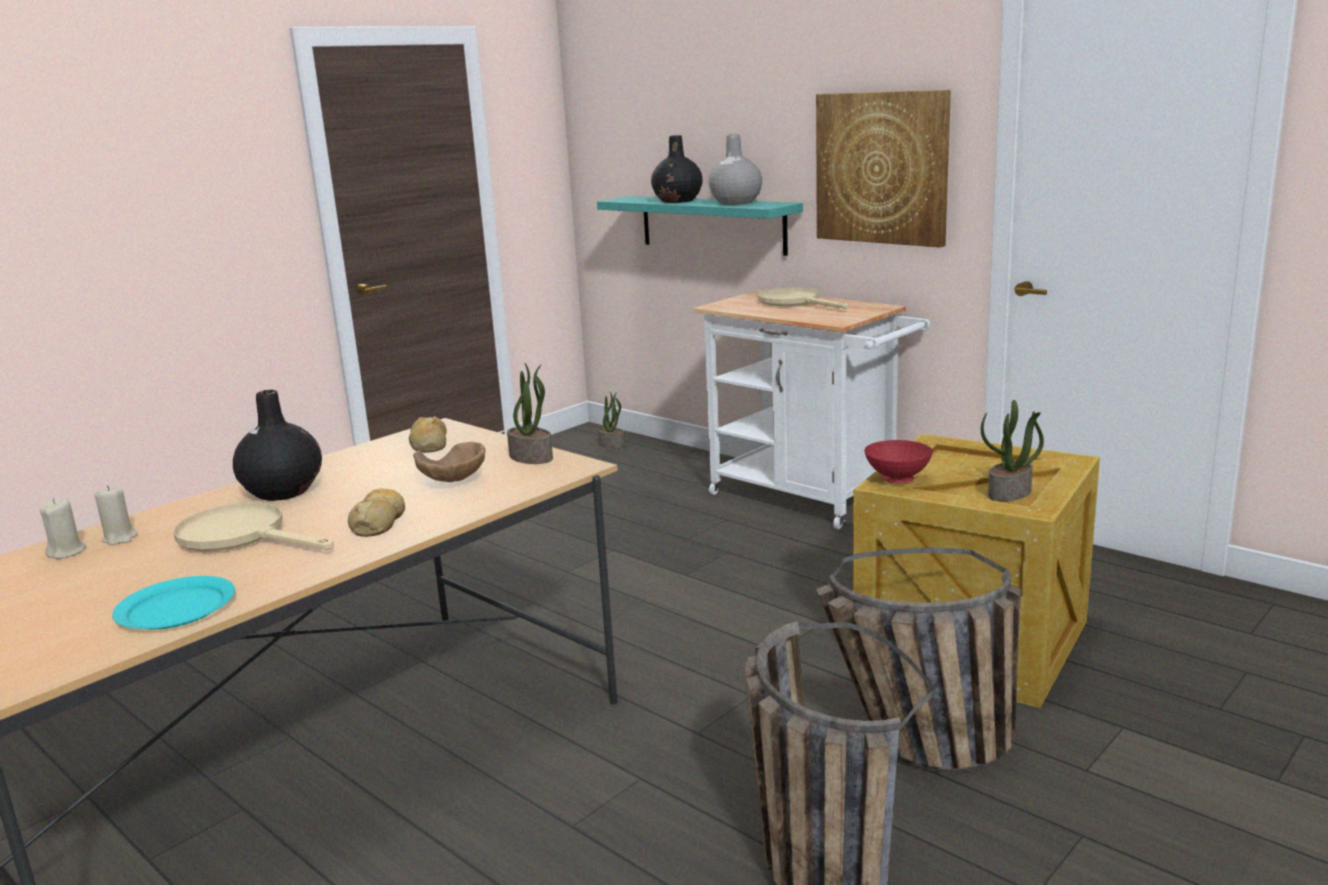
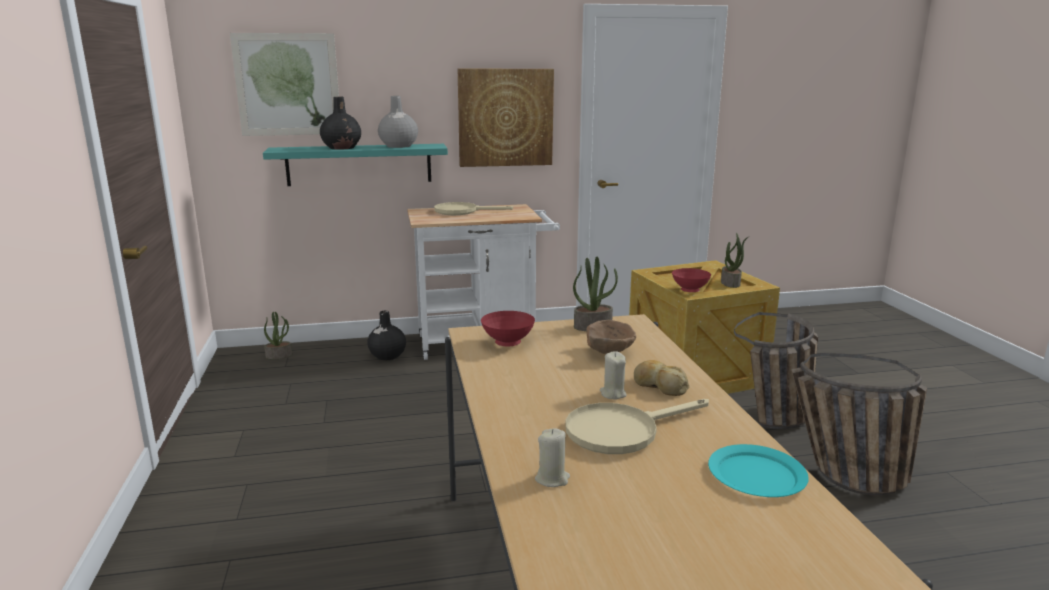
camera: 55 degrees left, 0 degrees up
(67, 552) = (555, 507): beige candle -> beige candle (613, 394)
(283, 491) = (533, 402): black vase -> black vase (387, 356)
(429, 444) = (507, 343): bread -> red bowl
(648, 120) = (287, 85): none -> picture

